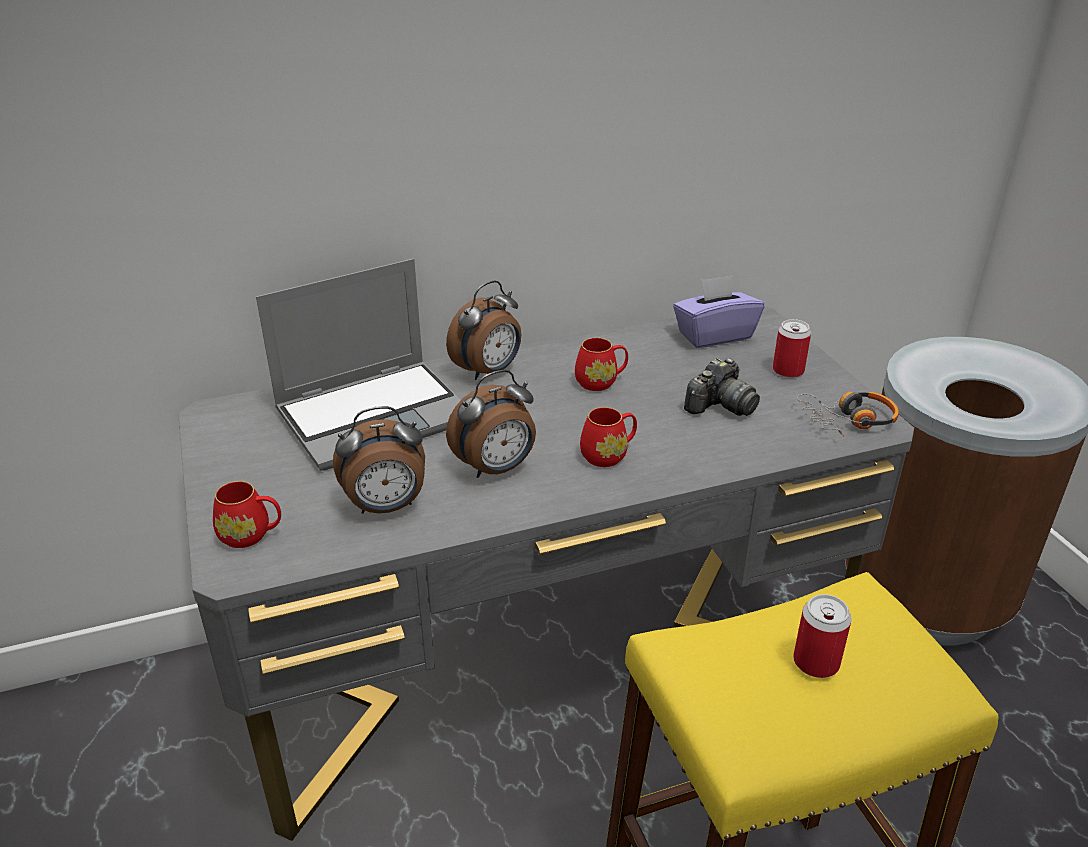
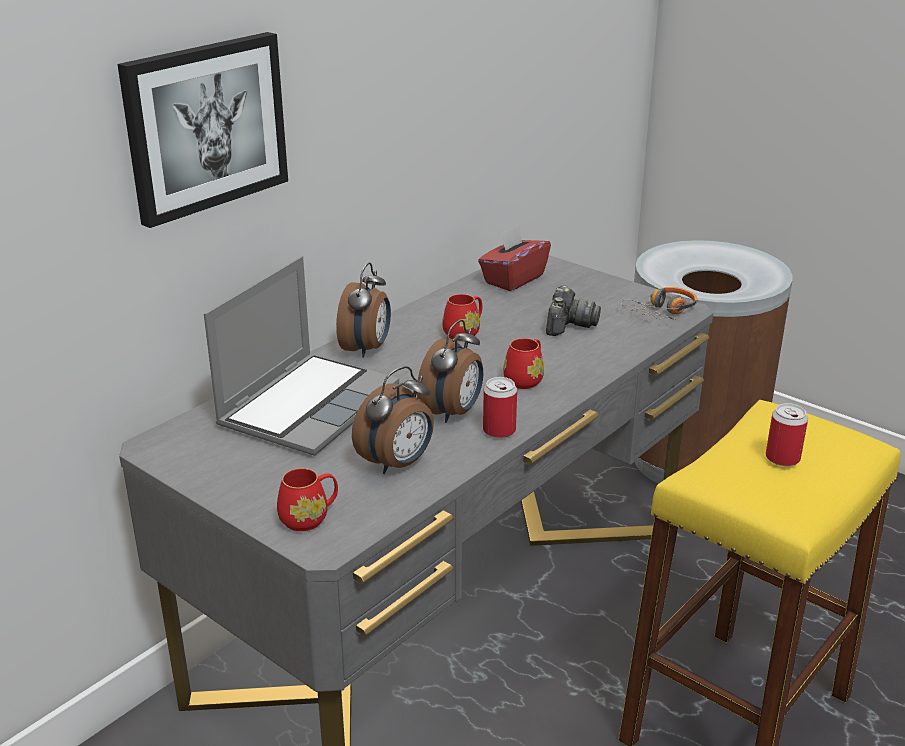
camera: 30 degrees left, 5 degrees down
(306, 101) = (205, 126): none -> picture
(714, 335) = (513, 279): purple tissue box -> red tissue box
(788, 371) = (590, 290): can -> can (499, 430)

